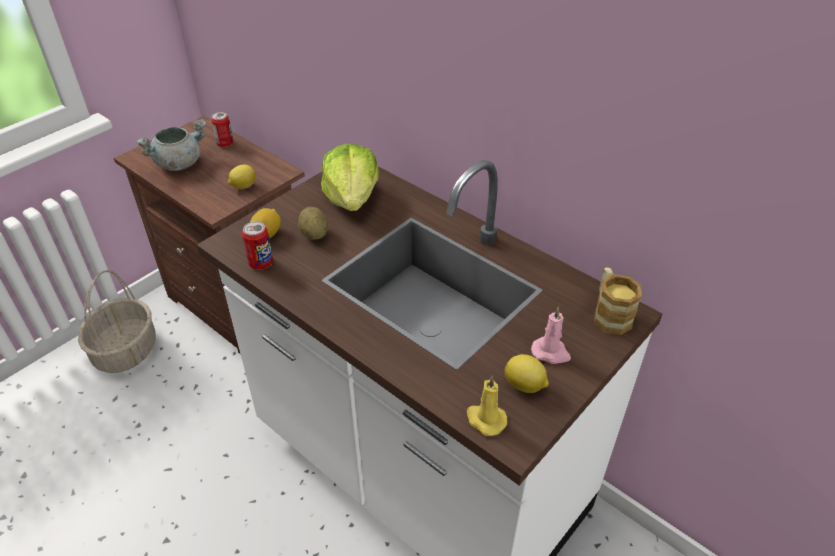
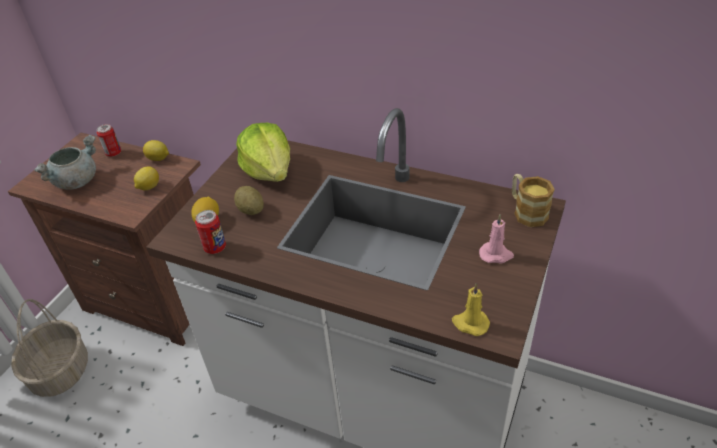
camera: 15 degrees left, 0 degrees up
(525, 386) = (488, 287): lemon -> lemon (158, 159)

